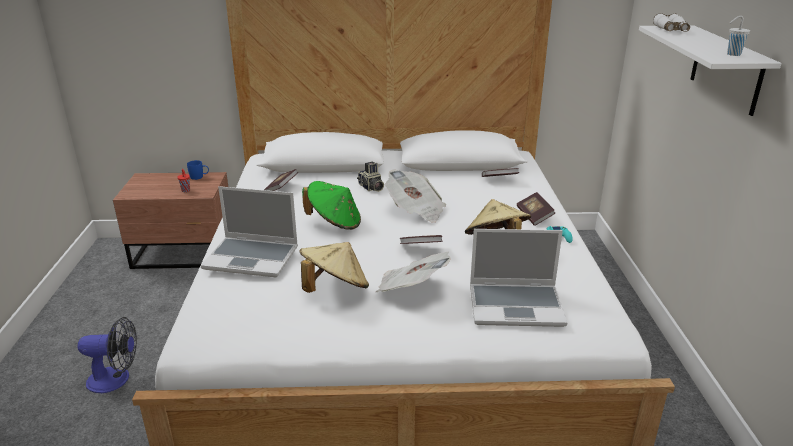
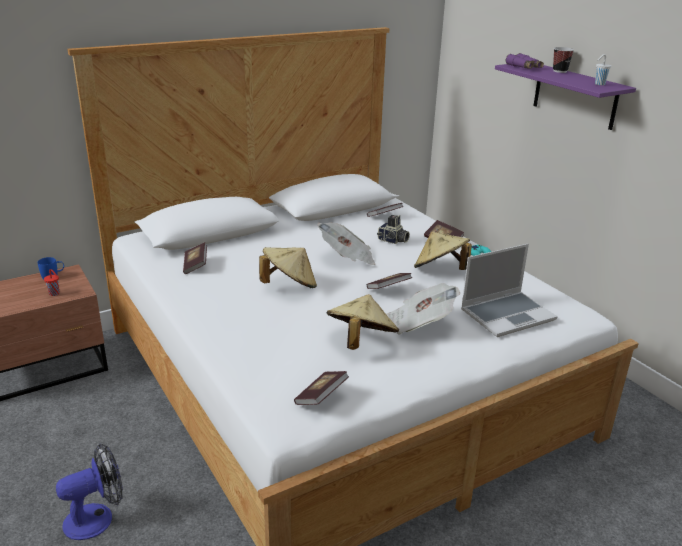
camera: 30 degrees left, 0 degrees up
(243, 327) = (321, 397): none -> book
(253, 258) = (255, 336): laptop -> none
(334, 223) = (289, 285): green hat -> beige hat
(371, 188) = (282, 246): camera -> camera (393, 240)
(671, 30) = (524, 67): white binoculars -> purple binoculars
(710, 37) = (560, 71): none -> cup
(726, 69) = (575, 95): white shelf -> purple shelf

